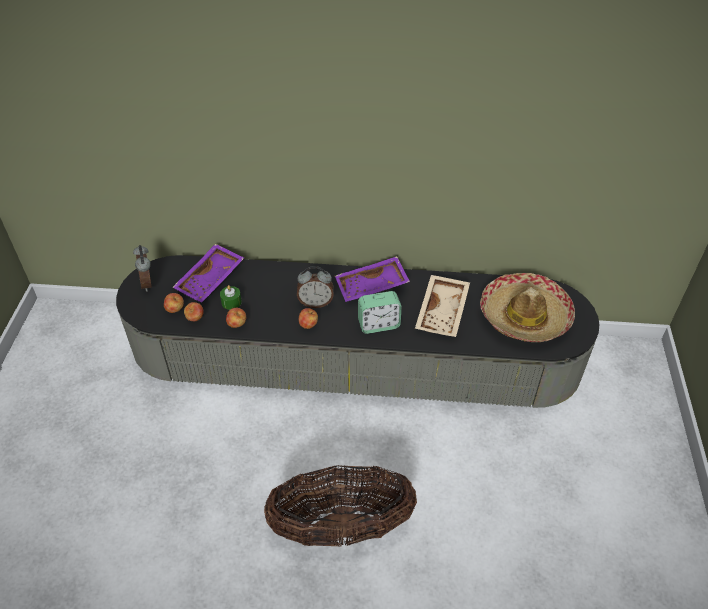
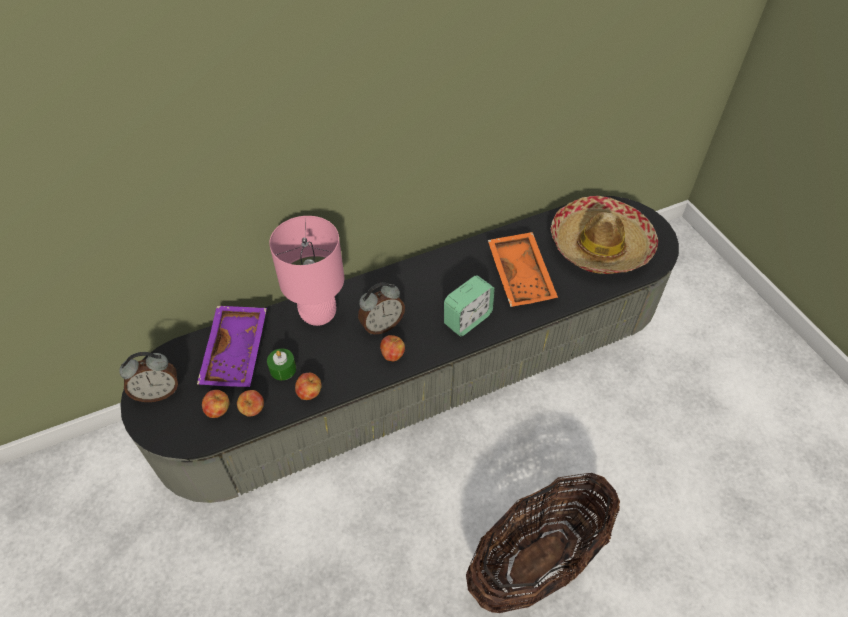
camera: 30 degrees left, 5 degrees up
(148, 283) = (158, 392): alarm clock -> alarm clock turned 60 degrees counterclockwise
(279, 279) = (319, 316): none -> pink table lamp
(372, 287) = (429, 280): purple tray -> none
(443, 312) = (522, 276): beige tray -> orange tray

